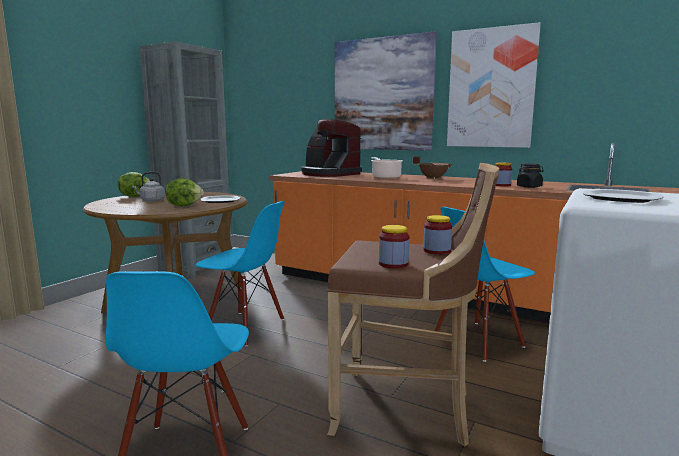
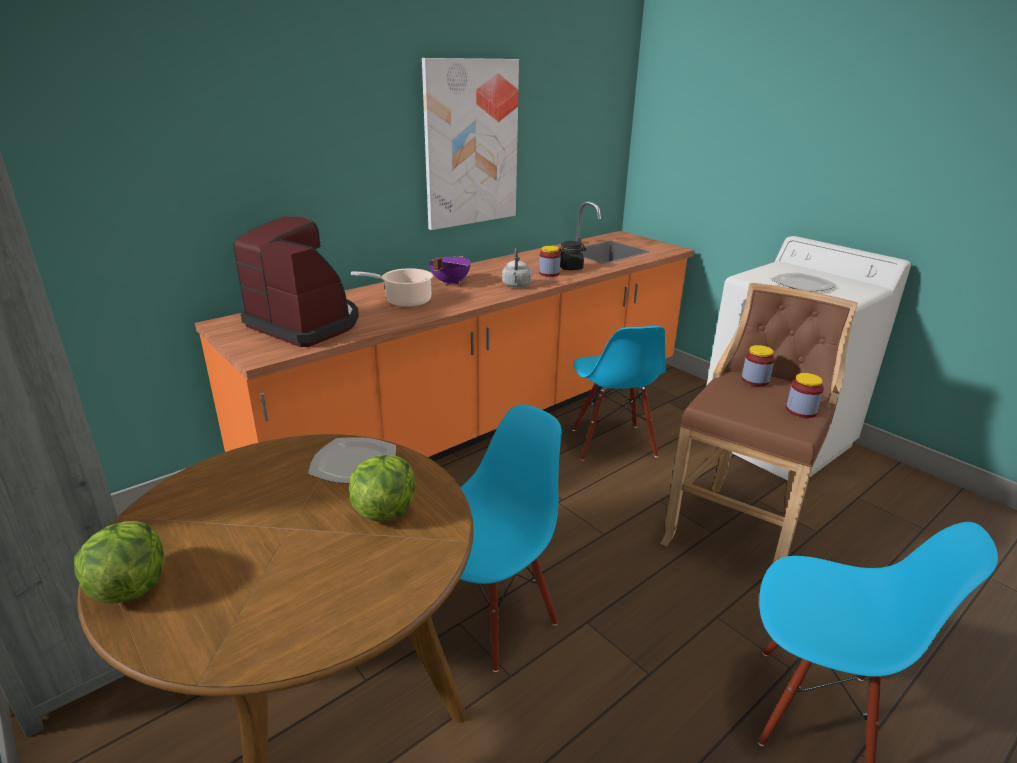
camera: 70 degrees left, 15 degrees up
(151, 200) = (255, 556): grey kettle -> grey kettle (516, 286)
(329, 174) = (305, 324): coffee machine -> coffee machine turned 120 degrees counterclockwise
(382, 94) = (322, 159): picture -> none
(432, 178) = (449, 282): brown cooking pot -> purple cooking pot

